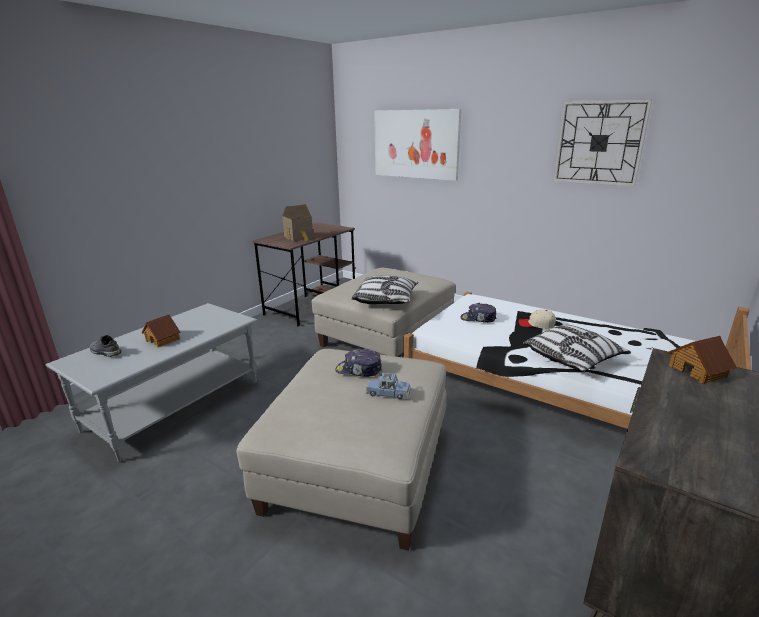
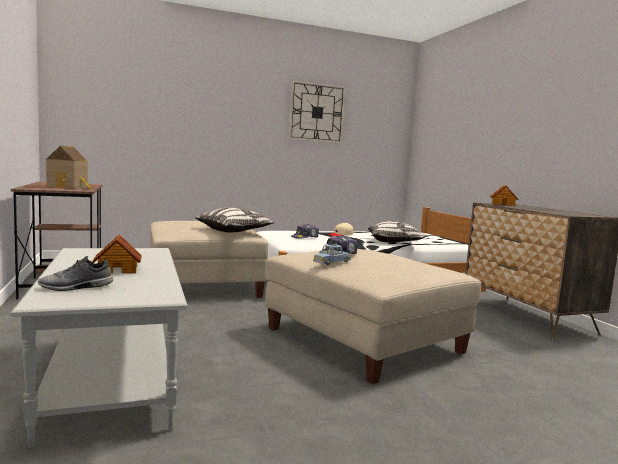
camera: 55 degrees left, 15 degrees down
(388, 393) = (385, 257): blue toy car -> blue toy car (331, 262)
(416, 144) = (156, 101): picture -> none

